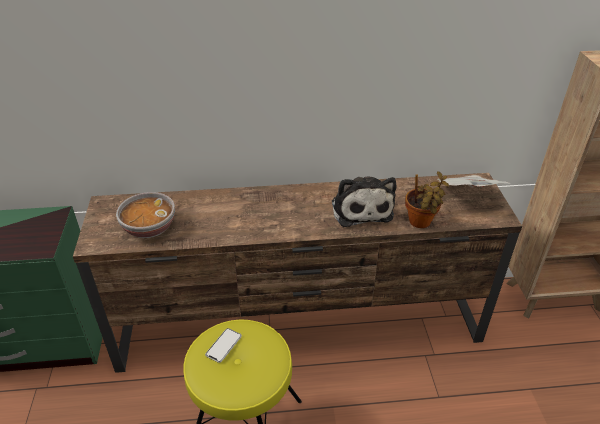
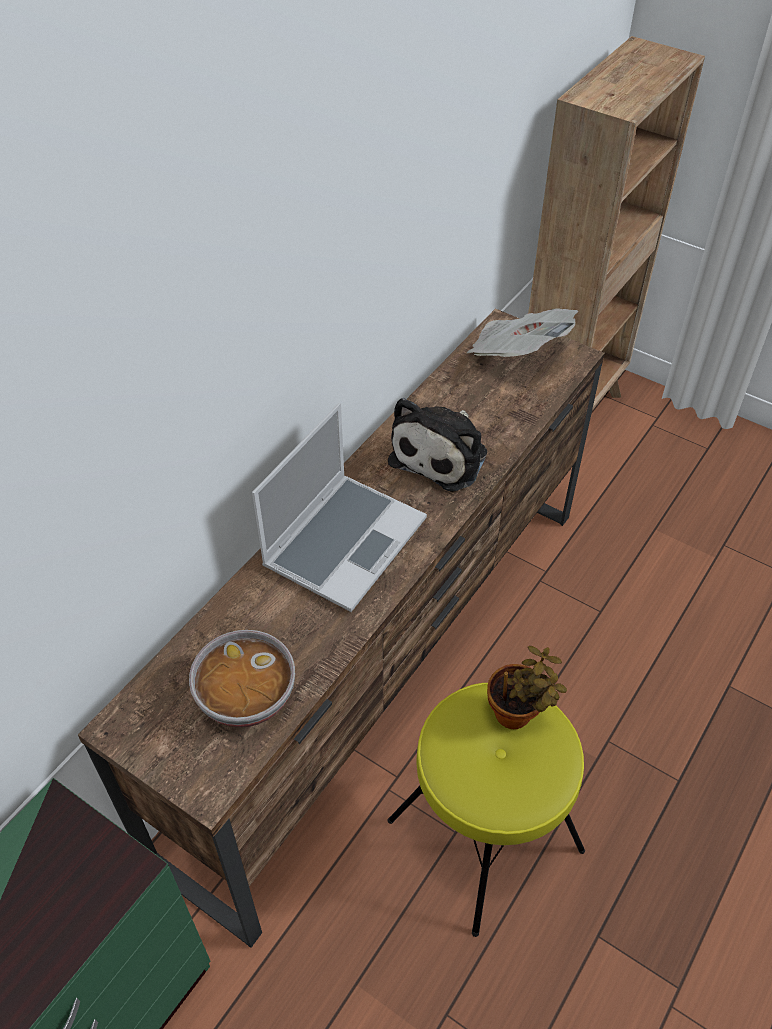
camera: 50 degrees left, 10 degrees up
(223, 345) = (467, 752): phone -> none
(267, 208) = (344, 541): none -> laptop
(361, 208) = (442, 454): plush toy -> plush toy turned 90 degrees clockwise
(421, 223) = (521, 423): potted plant -> potted plant (517, 715)

